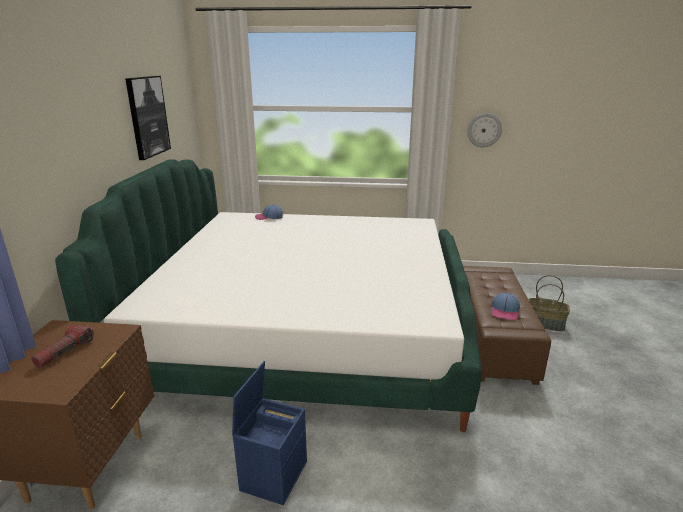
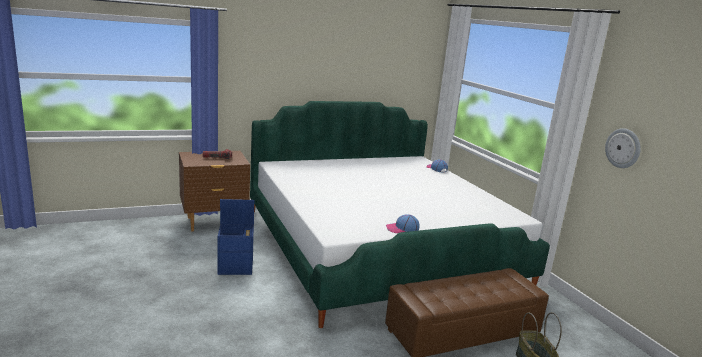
camera: 60 degrees right, 5 degrees down
(147, 116) = (370, 70): picture -> none
(505, 311) = (442, 292): cap -> cap (402, 229)

